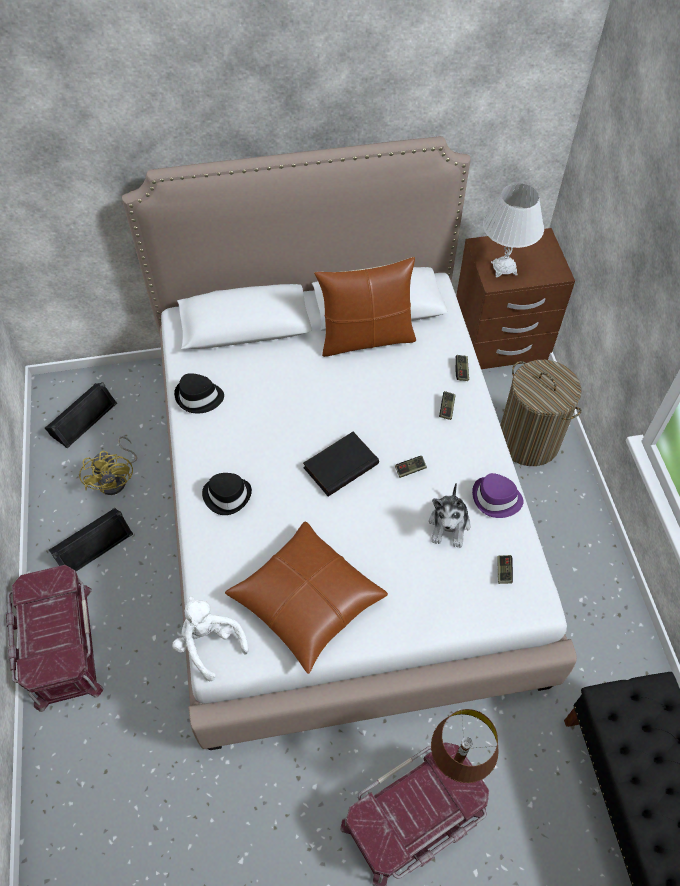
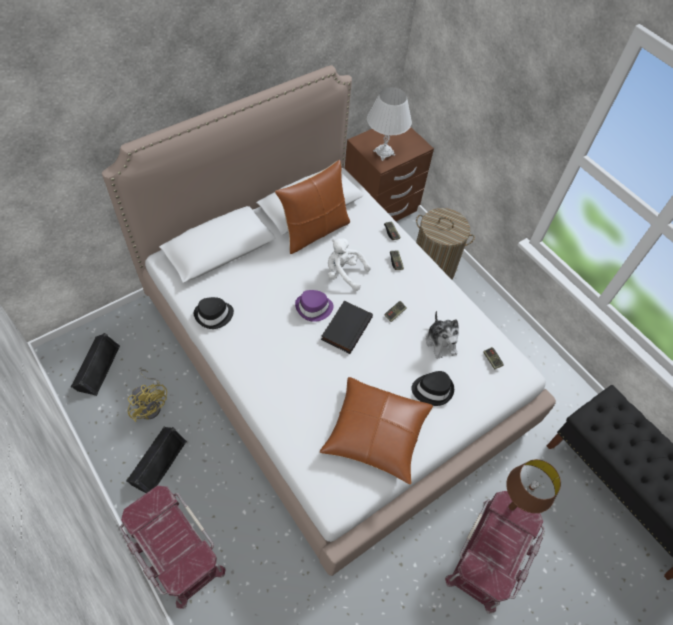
camera: 30 degrees left, 0 degrees up
(209, 643) = (323, 495): white plush toy -> white plush toy (344, 274)
(227, 495) = (276, 380): black hat -> black hat (432, 389)
(496, 499) = (461, 313): purple hat -> purple hat (314, 308)

